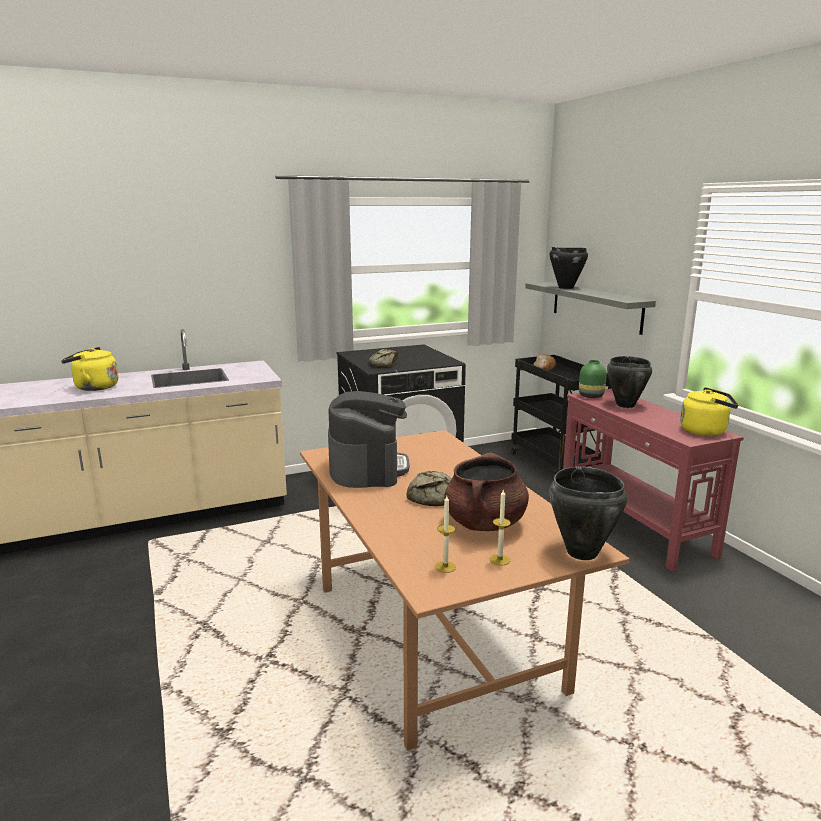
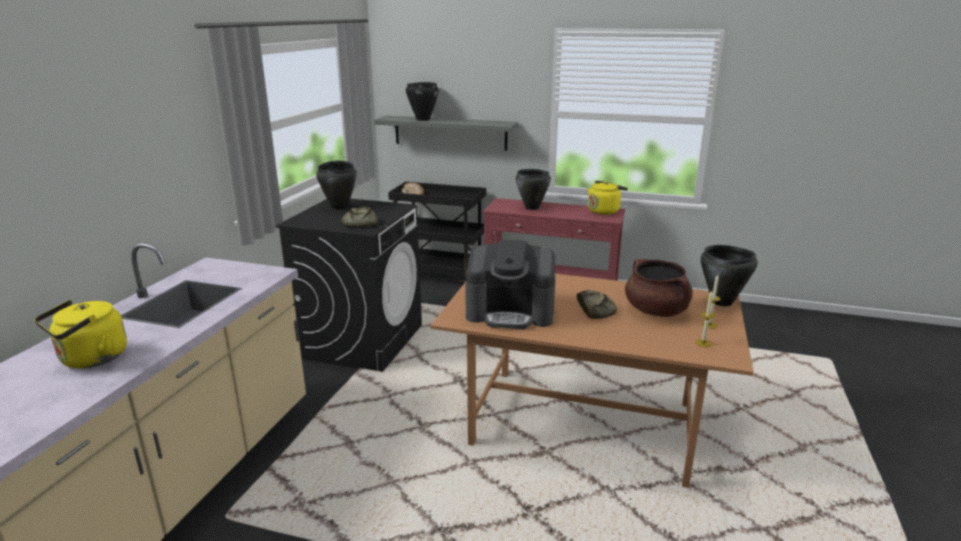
camera: 50 degrees left, 5 degrees up
(368, 467) = (511, 312): coffee machine -> coffee machine turned 150 degrees clockwise
(406, 352) = (340, 207): none -> black cooking pot
(591, 396) = (499, 208): green vase -> none

